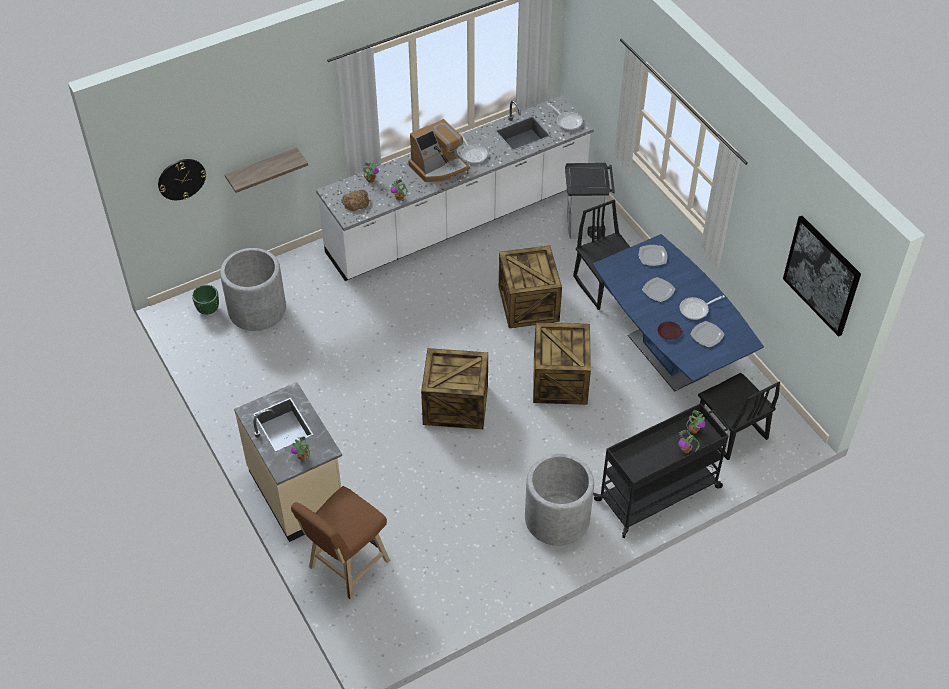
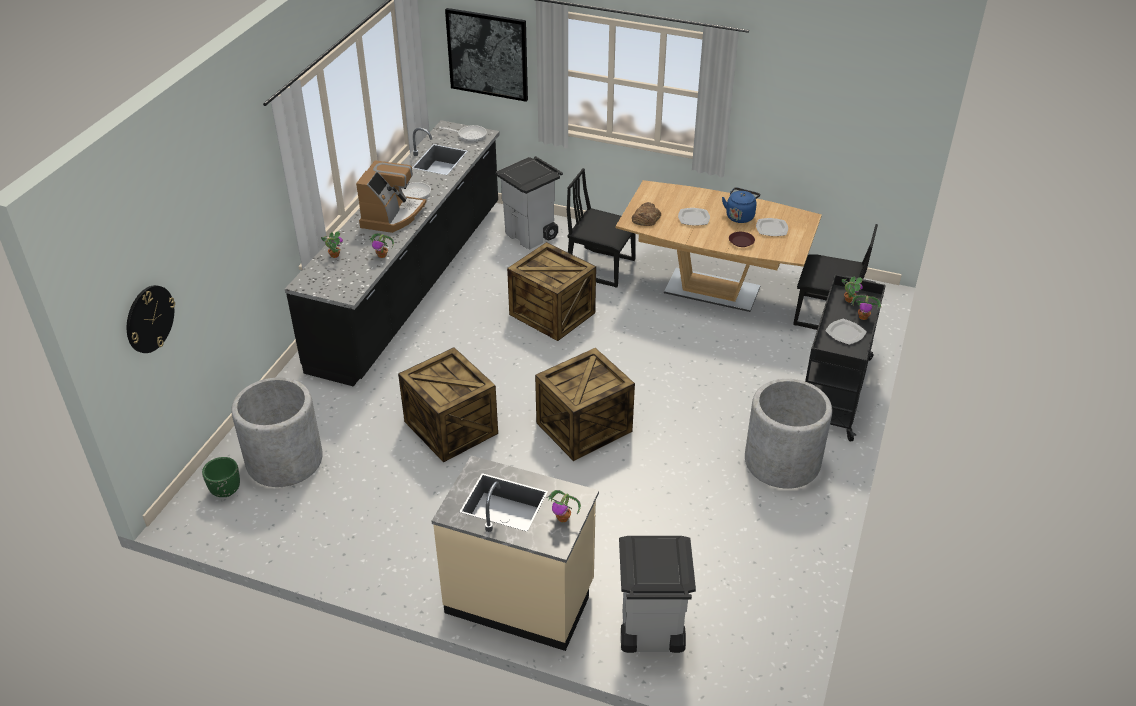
camera: 40 degrees left, 10 degrees down
(262, 170) = (223, 283): shelf -> none
(346, 567) = (650, 633): brown stool -> grey trash can
(356, 202) = (341, 279): bread -> bread (646, 218)
(458, 220) = (411, 284): white counter -> black counter
(559, 379) = (649, 355): crate -> crate (449, 428)
(652, 256) = (657, 198): plate -> plate (845, 333)
(667, 355) = (712, 290): blue dining table -> brown dining table
(696, 309) = (740, 216): frying pan -> blue kettle
(822, 275) = (868, 101): picture -> picture (488, 54)

